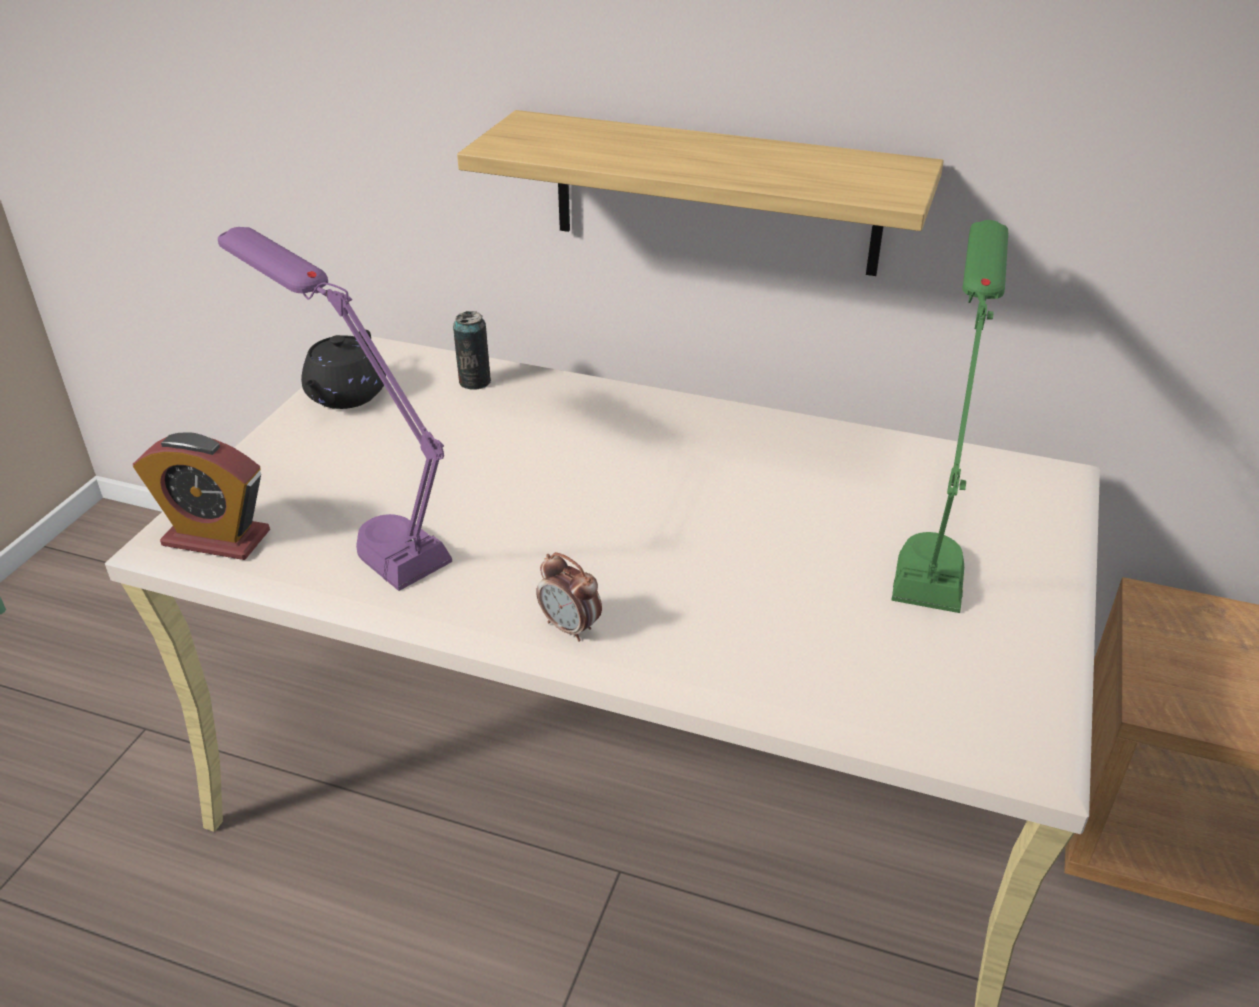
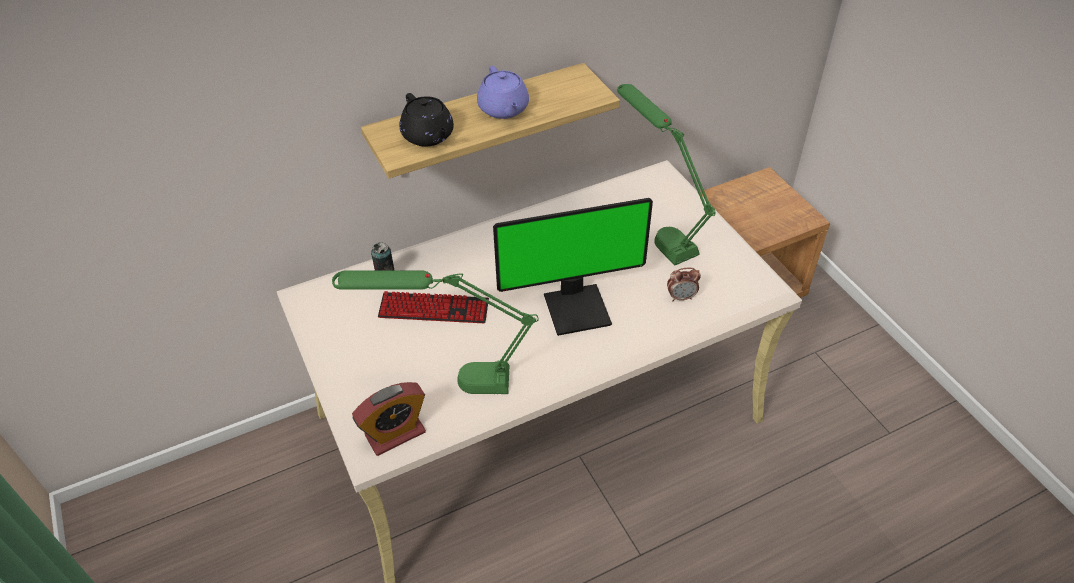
camera: 45 degrees left, 10 degrees up
(345, 396) = (335, 328): black teapot -> black teapot (428, 136)
(362, 525) = (448, 380): purple table lamp -> green table lamp
(472, 442) = (434, 309): none -> keyboard
(570, 628) = (590, 357): alarm clock -> alarm clock (681, 297)
(651, 556) = (577, 307): none -> monitor
(720, 158) = (503, 109): none -> purple teapot

